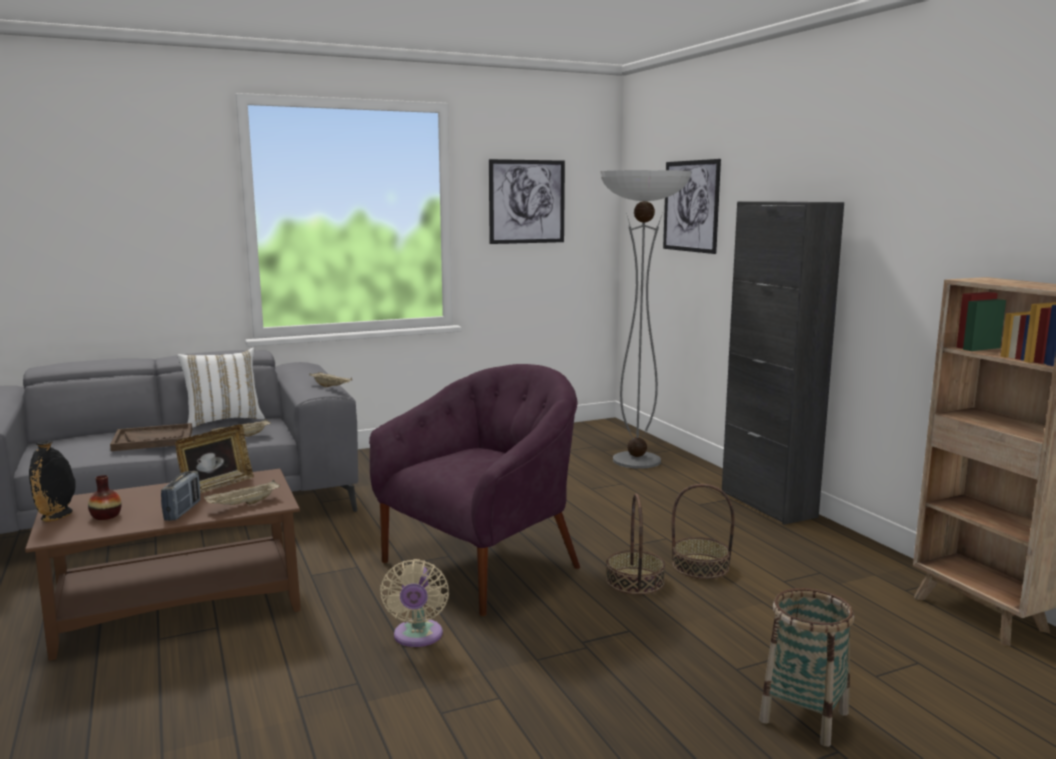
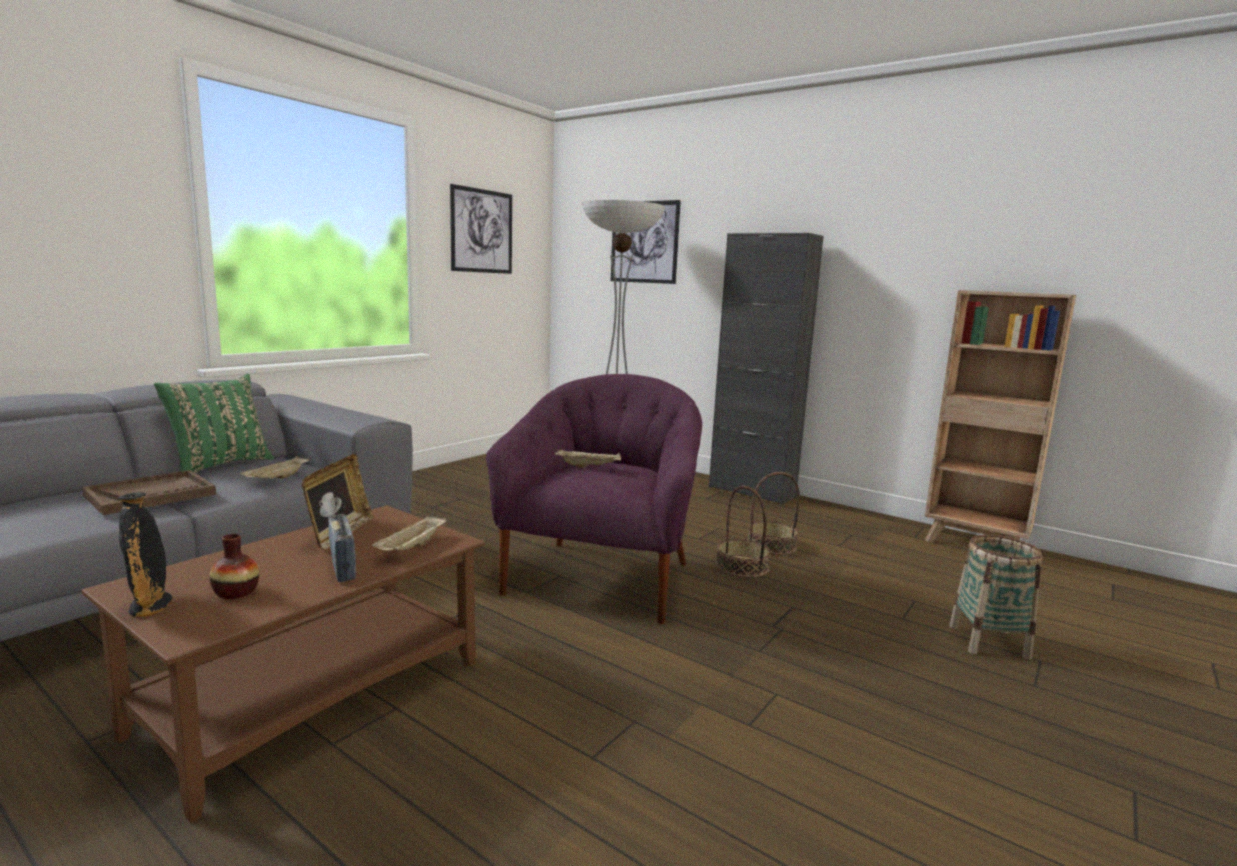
camera: 30 degrees left, 0 degrees up
(224, 420) = (219, 465): white pillow -> green pillow
(331, 387) = (371, 413): beige tray -> beige tray (589, 467)
(417, 637) = (631, 659): beige fan -> none

